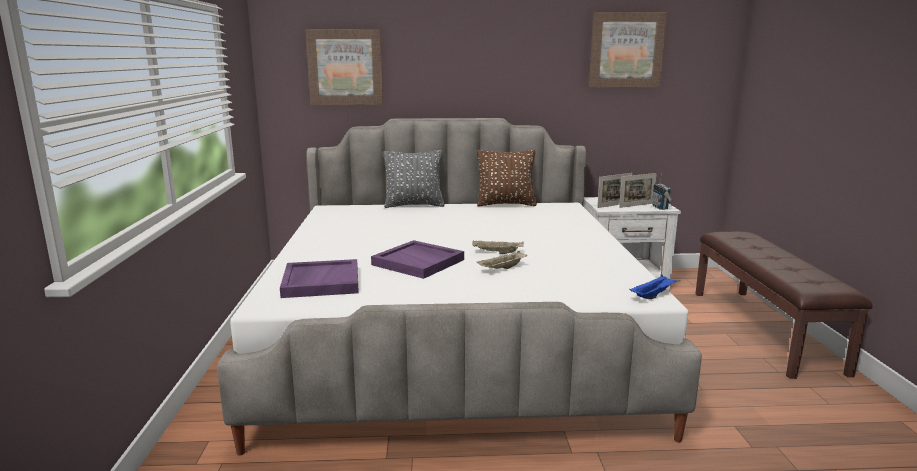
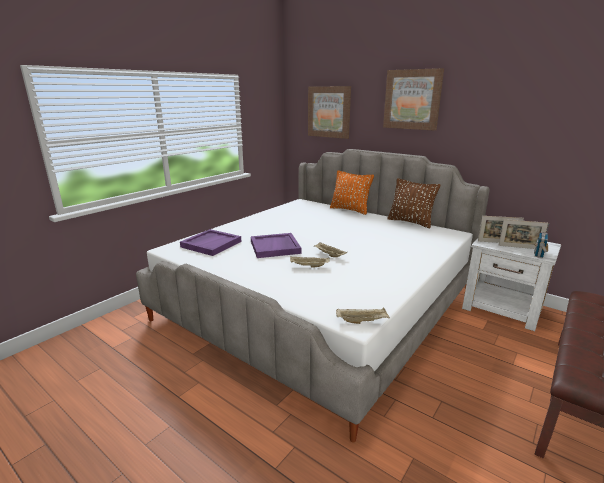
camera: 40 degrees right, 5 degrees up
(414, 205) = (350, 210): grey pillow -> orange pillow
(626, 50) = (549, 104): picture -> picture (412, 99)
(653, 295) = (362, 321): blue tray -> beige tray

